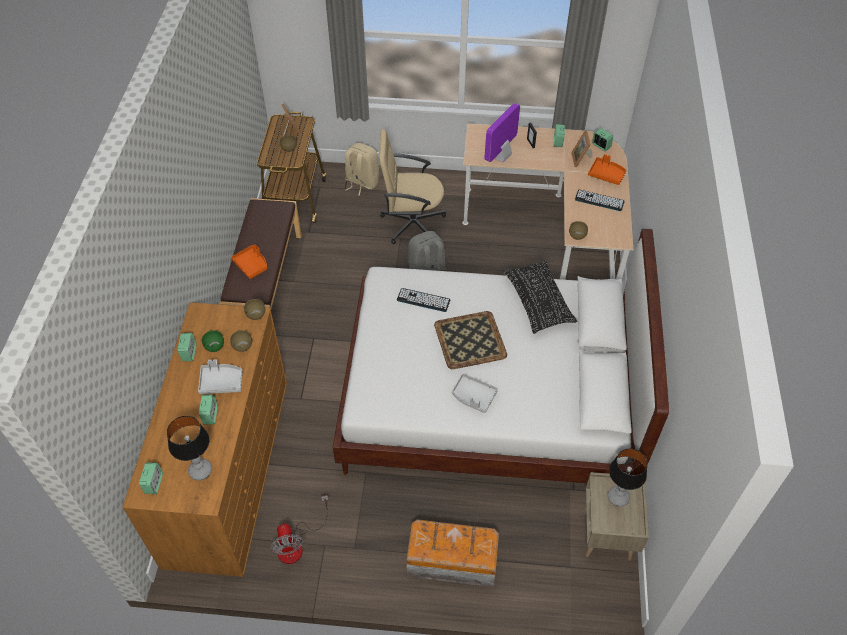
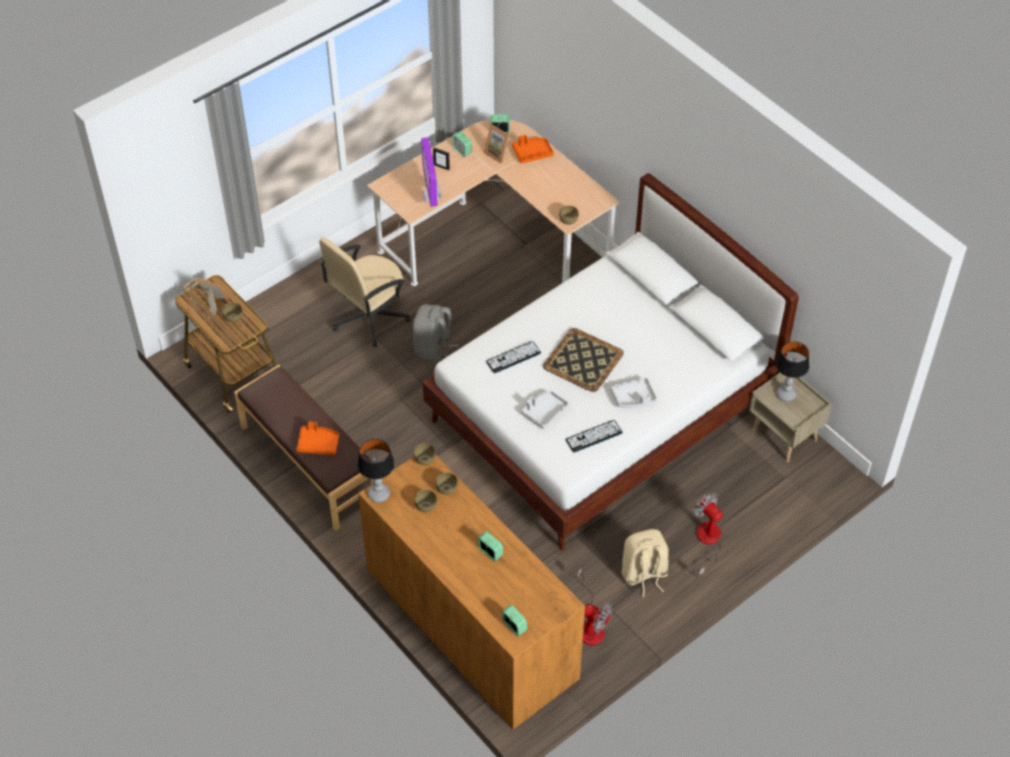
camera: 45 degrees left, 0 degrees up
(189, 353) = (412, 526): alarm clock -> none
(201, 470) = (534, 590): table lamp -> table lamp (378, 494)
(214, 346) = (425, 506): green bowl -> brown bowl
(221, 382) = (466, 525): grey tray -> grey tray (544, 412)
(361, 182) = (277, 313): beige backpack -> beige backpack (644, 574)
(451, 561) = (706, 541): storage box -> fan
(538, 302) = (597, 295): black pillow -> none
(599, 200) = (551, 179): keyboard -> keyboard (594, 436)

